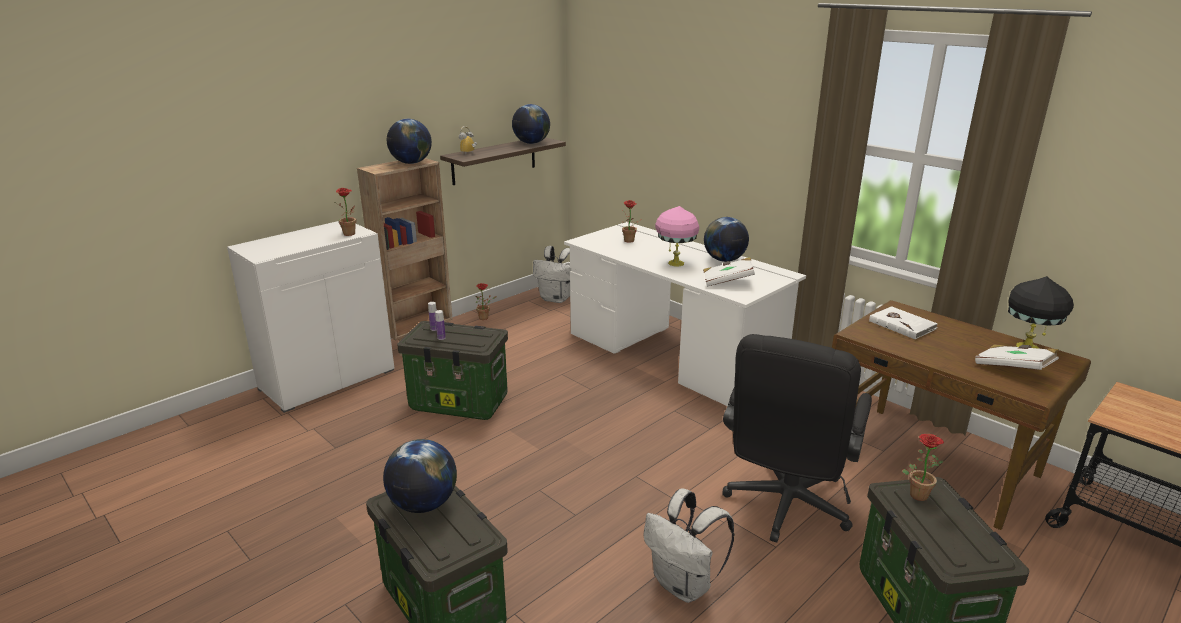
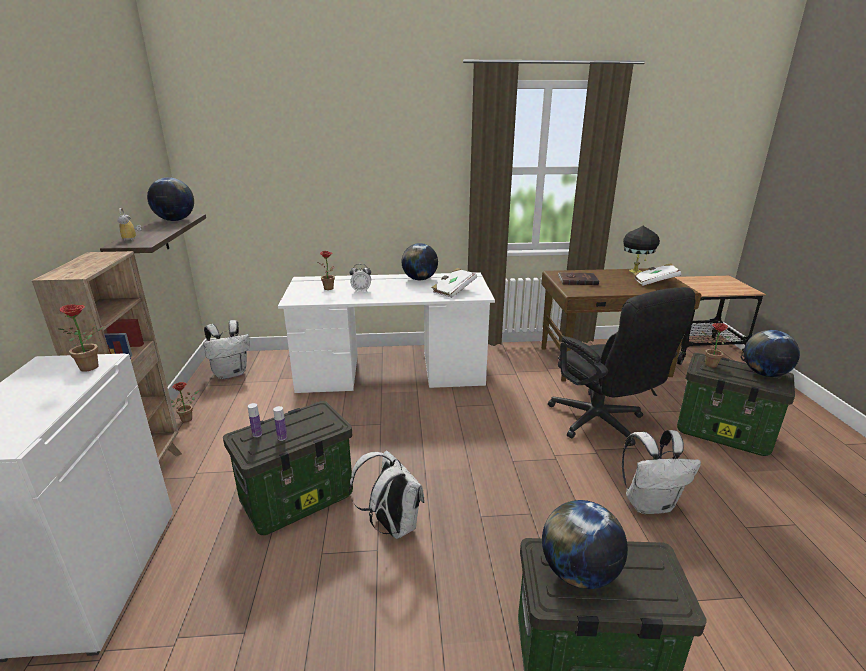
camera: 50 degrees left, 0 degrees up
(411, 163) = (100, 259): globe -> globe (764, 374)
(480, 453) = (391, 525): none -> white backpack
(648, 252) = (361, 291): none -> alarm clock
(675, 263) = (396, 291): pink table lamp -> none
(902, 324) = (577, 280): white book -> brown book

